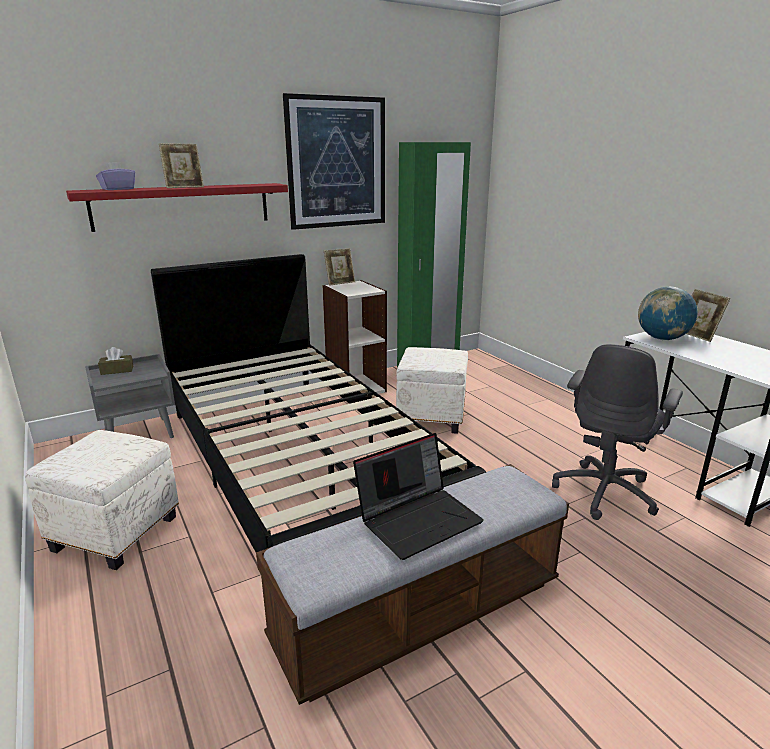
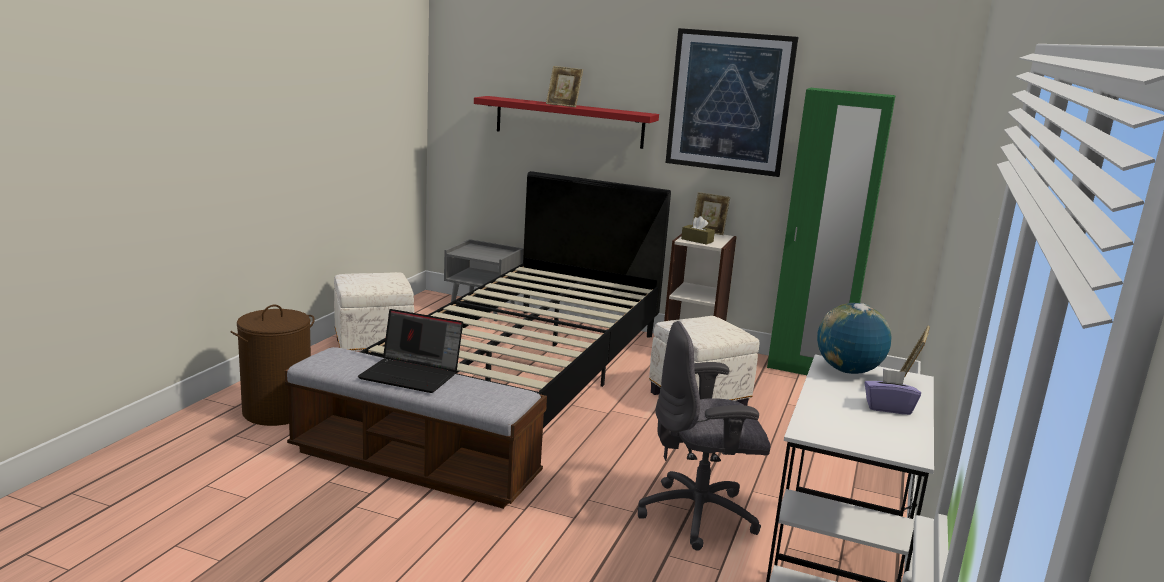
camera: 50 degrees right, 5 degrees down
(117, 370) = (482, 249): brown tissue box -> brown tissue box (697, 240)
(118, 189) = (515, 99): purple tissue box -> purple tissue box (888, 407)
(175, 683) = (278, 411): none -> brown laundry basket

